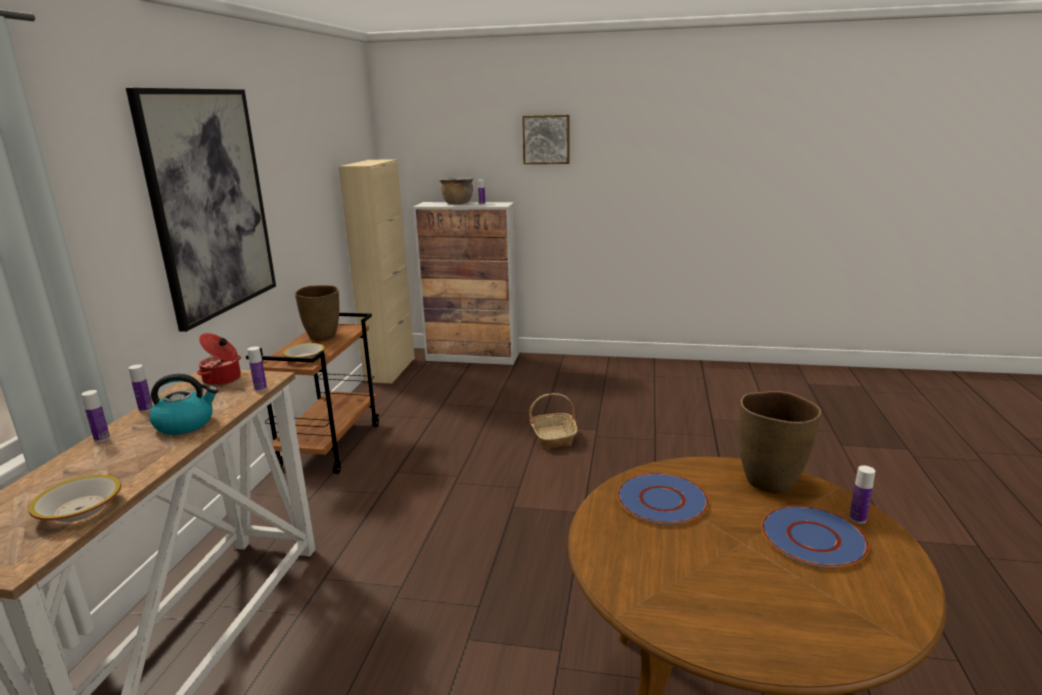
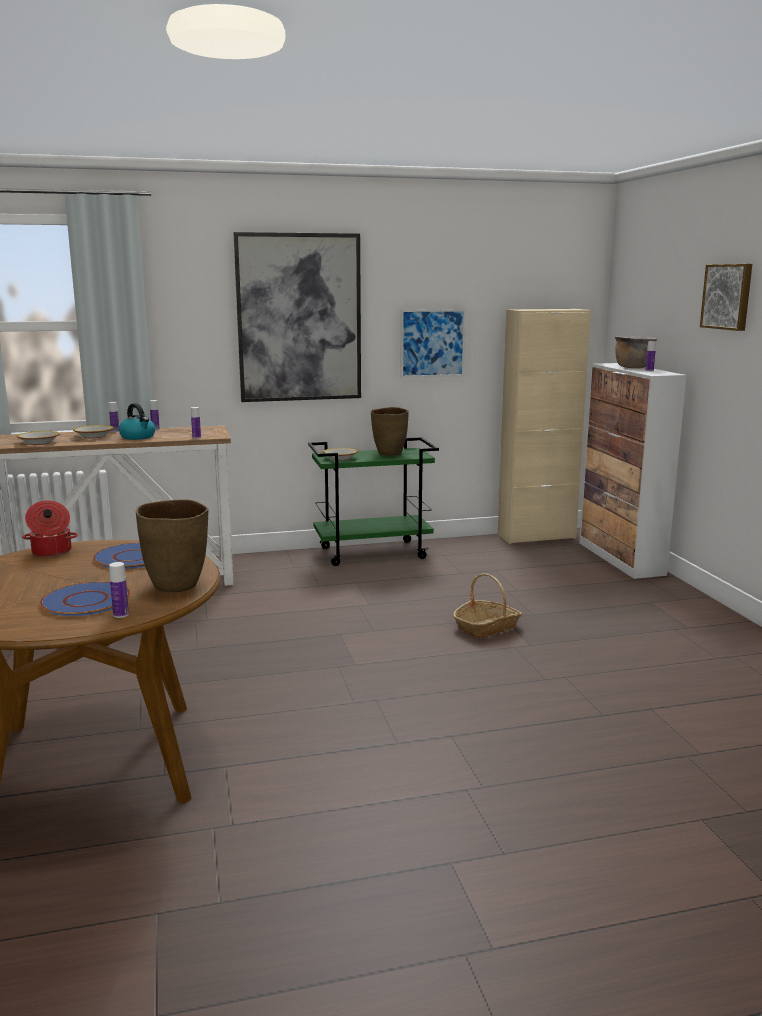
camera: 65 degrees right, 5 degrees down
(113, 457) = (93, 436): none -> bowl
(223, 379) = (207, 431): cooking pot -> cooking pot (51, 552)
(304, 210) = (432, 343): none -> picture
(330, 445) = (373, 553): brown cart -> green cart

